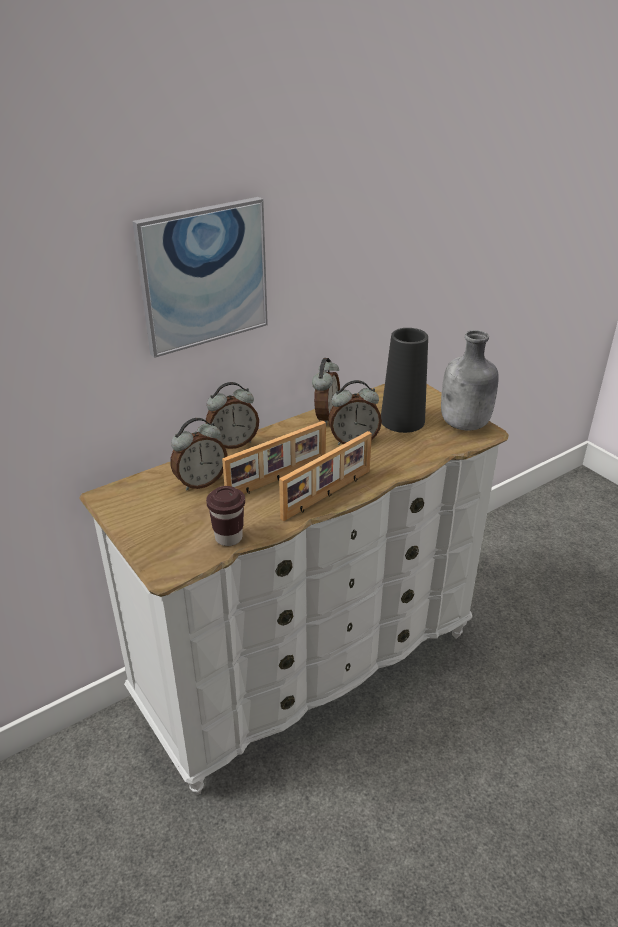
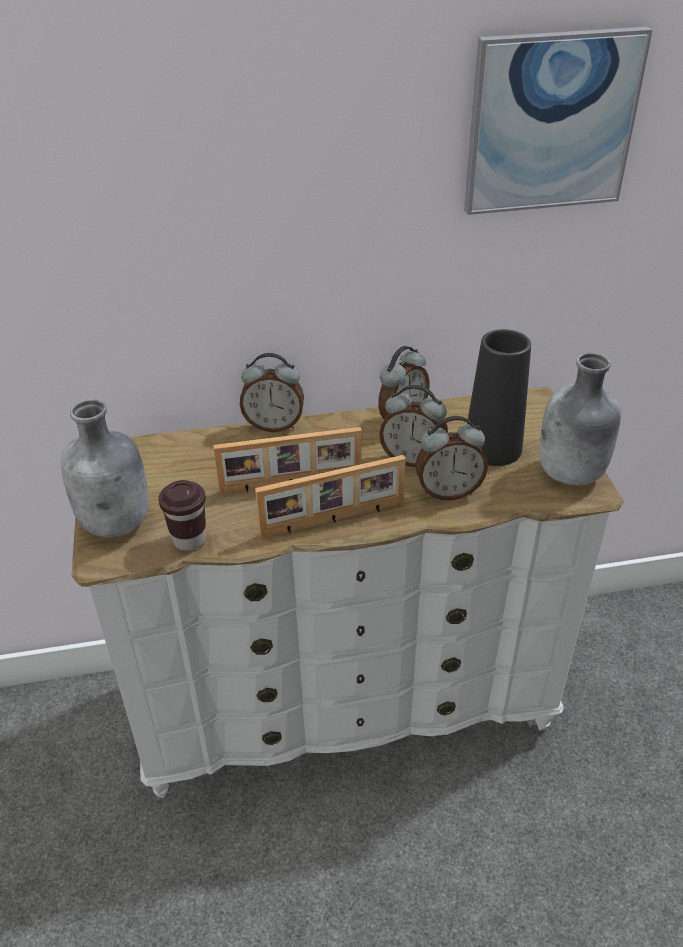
camera: 25 degrees right, 5 degrees up
(160, 542) = (117, 523): none -> grey bottle
(200, 482) = (207, 463): alarm clock -> alarm clock (448, 491)
(203, 276) = (245, 220): picture -> picture (551, 122)

